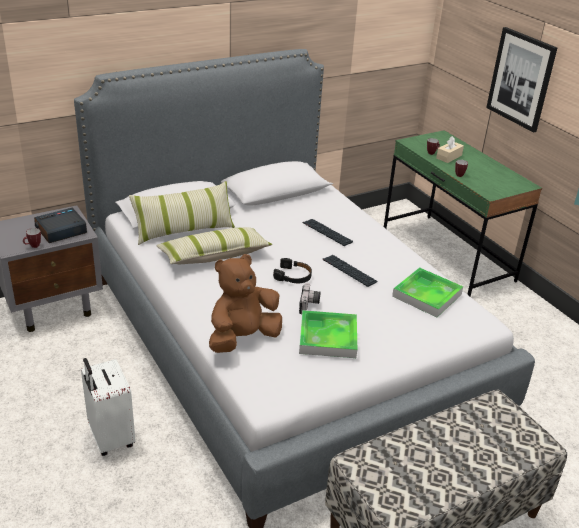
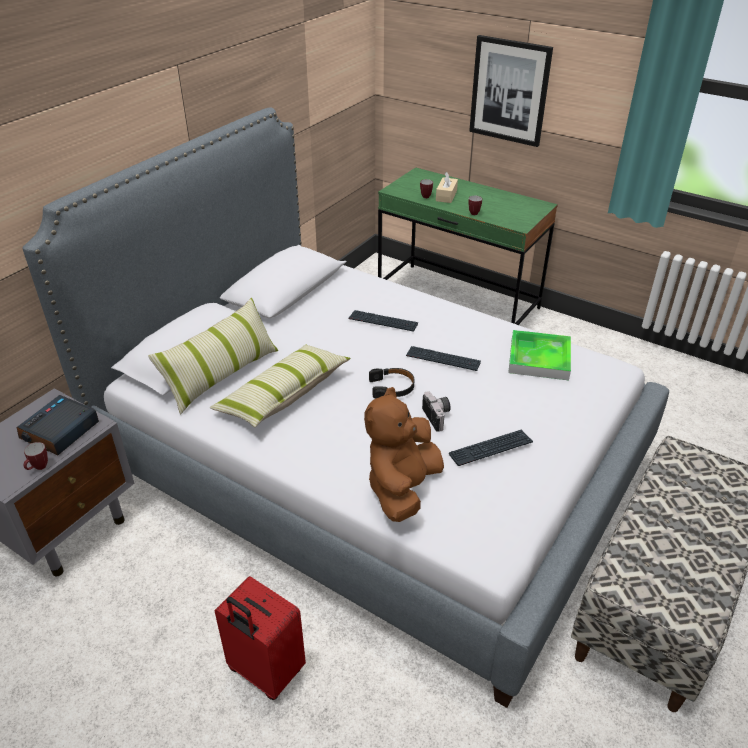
camera: 25 degrees left, 5 degrees up
(110, 438) = (265, 672): white suitcase -> red suitcase
(328, 338) = (490, 449): tray -> keyboard

